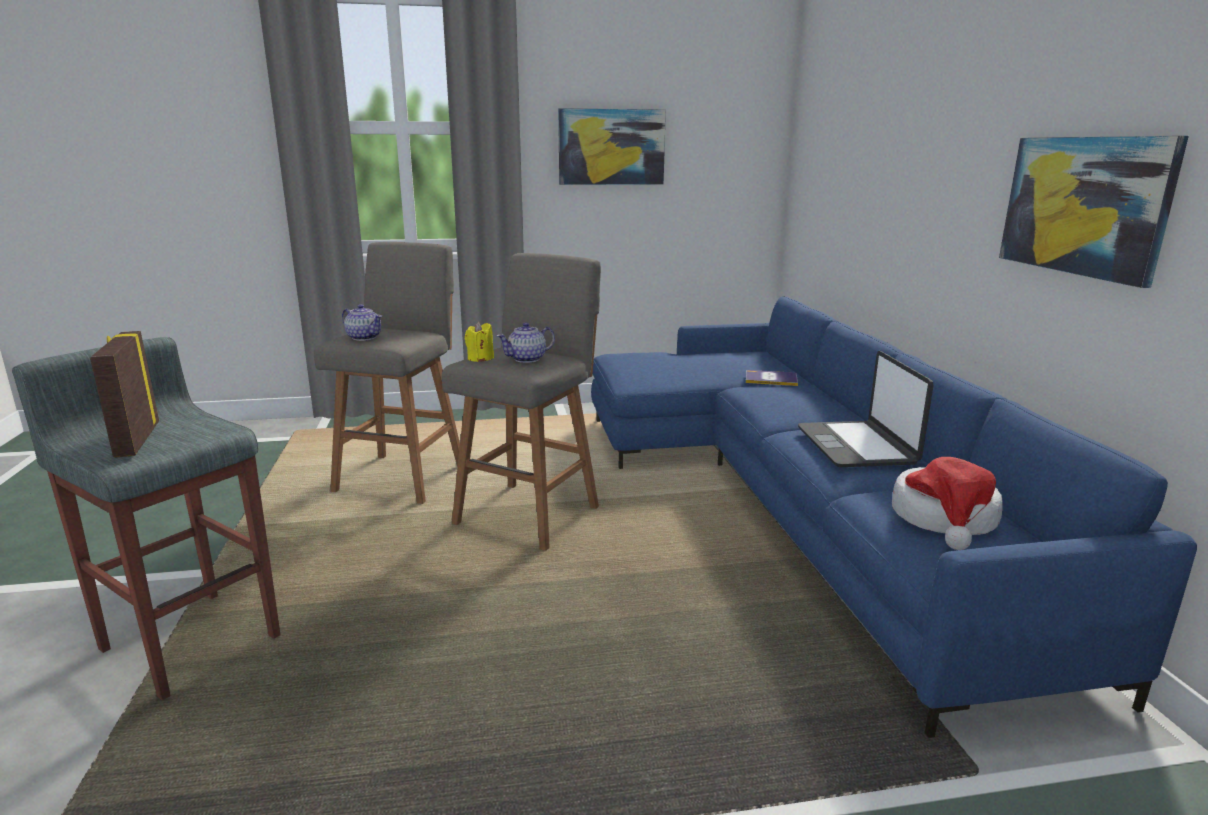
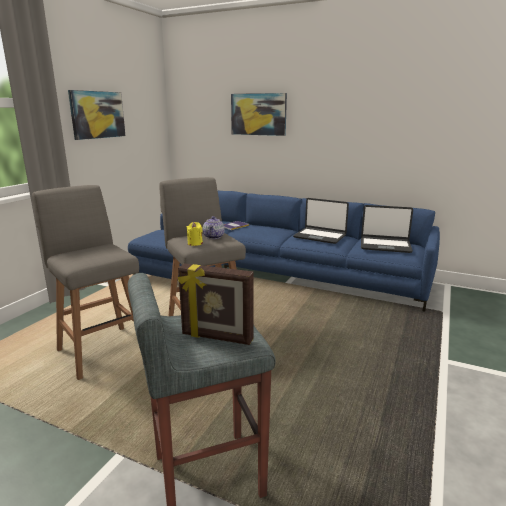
camera: 55 degrees left, 0 degrees up
(364, 337) = (90, 257): teapot -> none
(944, 519) = (385, 245): hat -> laptop
(1084, 205) = (374, 133): picture -> picture (258, 114)

